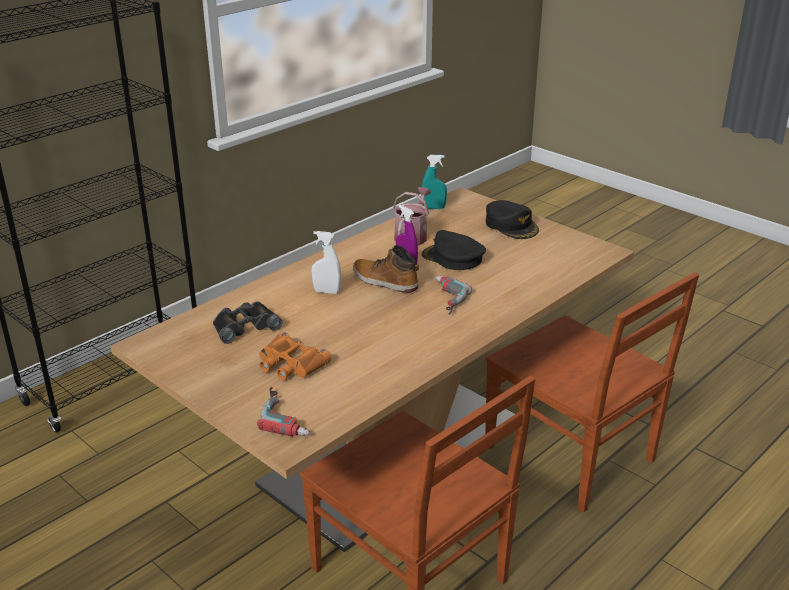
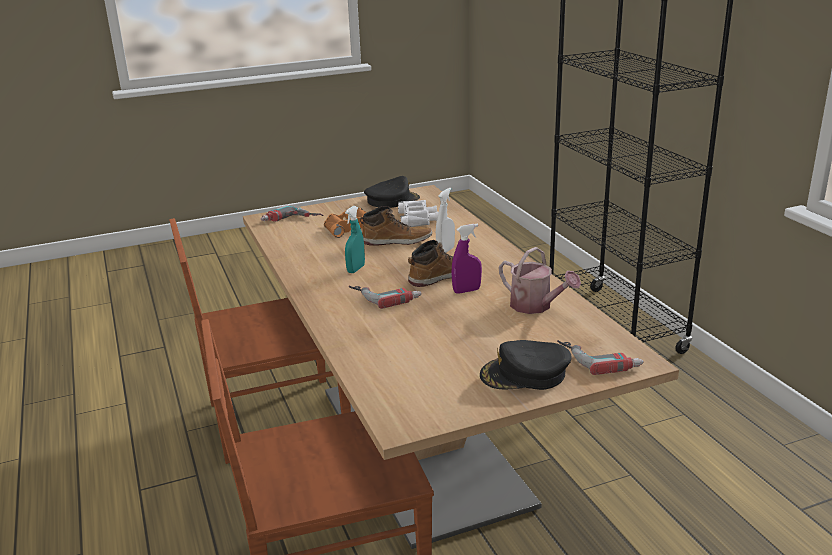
camera: 115 degrees right, 5 degrees down
(244, 326) = (417, 219): black binoculars -> white binoculars
(316, 323) = (396, 241): none -> boot
(433, 208) = (609, 333): turquoise spray bottle -> turquoise spray bottle (356, 269)
(453, 258) = (464, 317): black cap -> black cap (392, 200)
(469, 207) = (599, 358): none -> power drill

